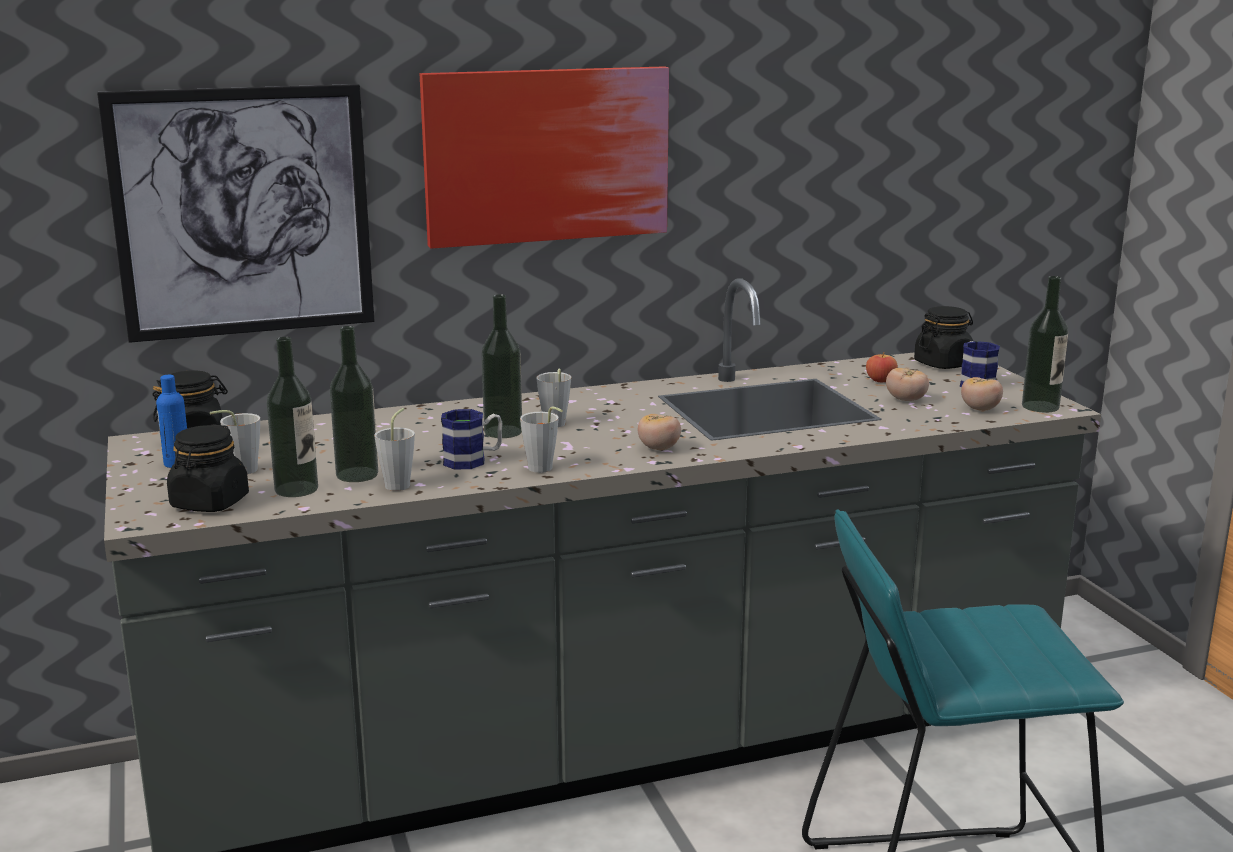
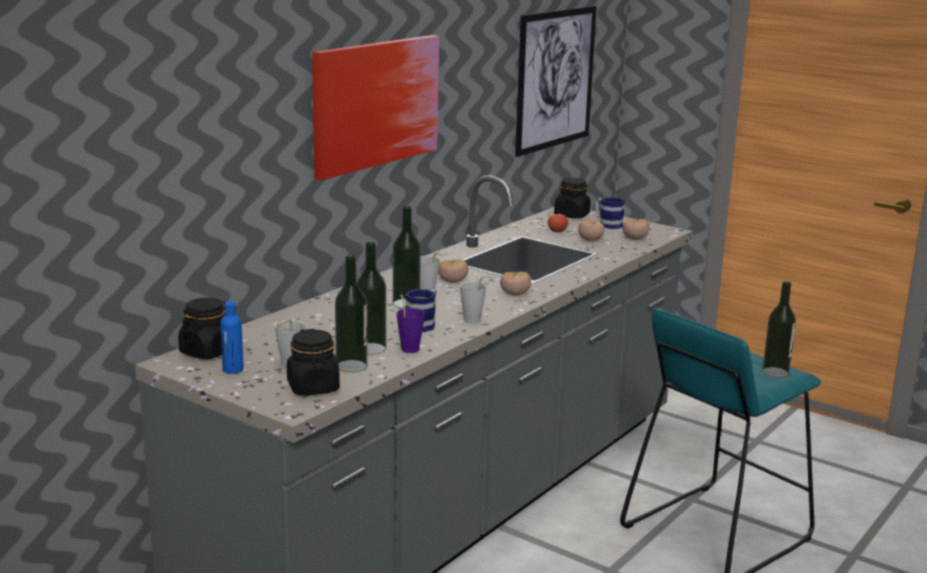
camera: 35 degrees left, 0 degrees up
(243, 212) = (213, 169): picture -> picture (555, 79)
(400, 483) = (409, 348): grey cup -> purple cup
(611, 417) = (452, 282): none -> tomato
(1040, 406) = (660, 232): bottle -> bottle (775, 372)

